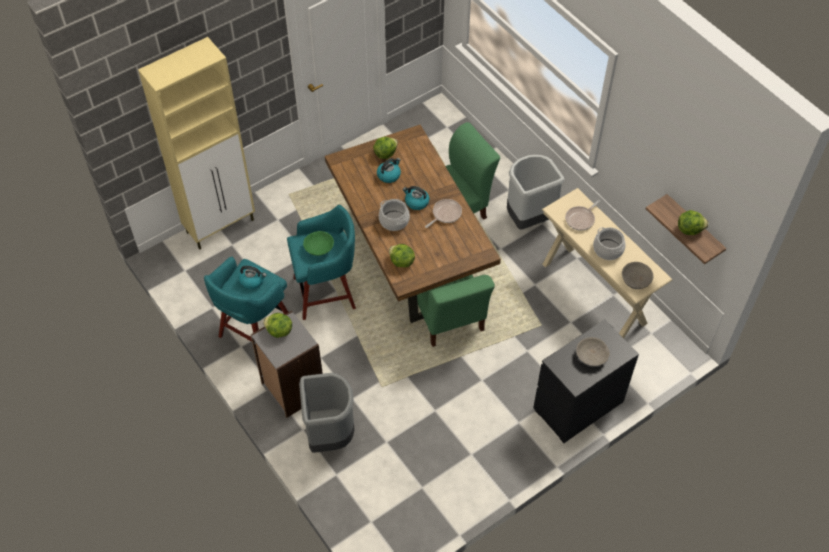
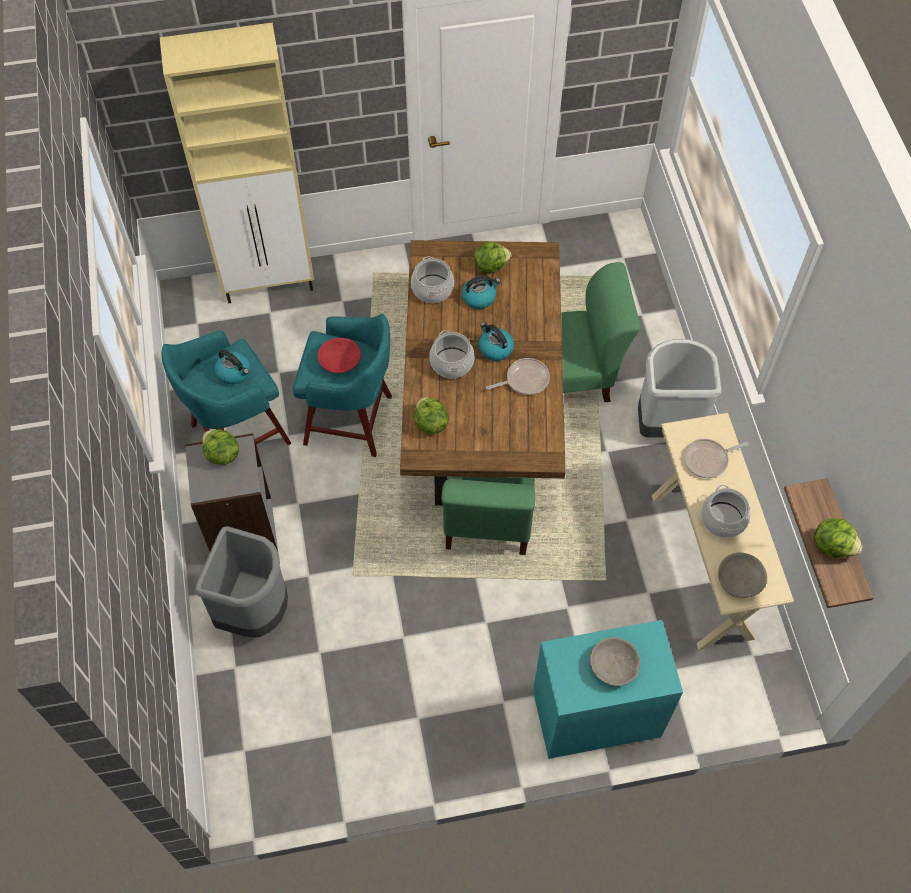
camera: 25 degrees right, 5 degrees up
(319, 248) = (340, 361): green bowl -> red bowl
(356, 180) = (433, 289): none -> cooking pot
(577, 406) = (595, 715): black dresser -> turquoise dresser

